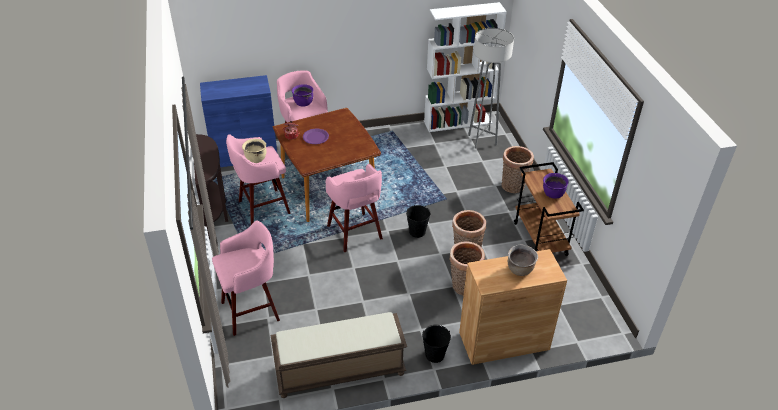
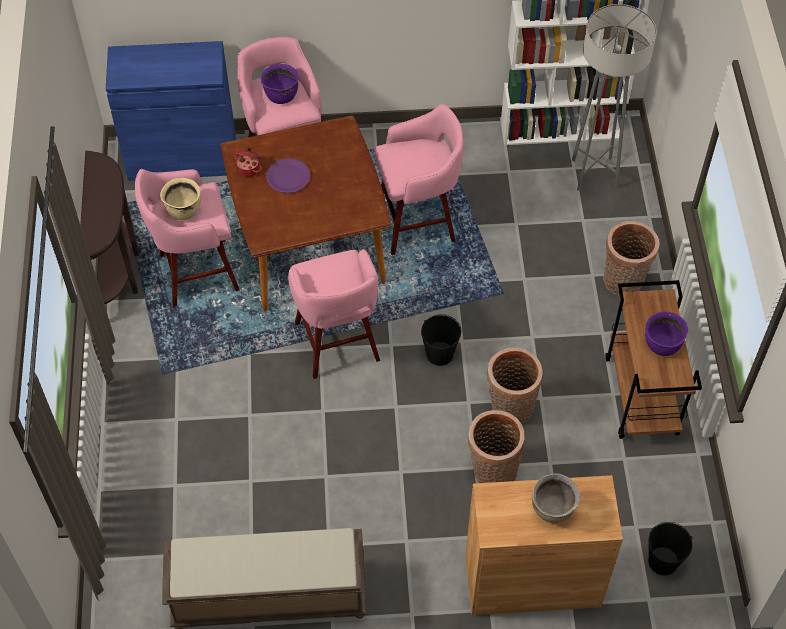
camera: 10 degrees right, 15 degrees up
(252, 310) = (153, 469): pink stool -> pink stool (418, 222)
(435, 355) = (418, 589): black bucket -> black bucket (663, 561)

